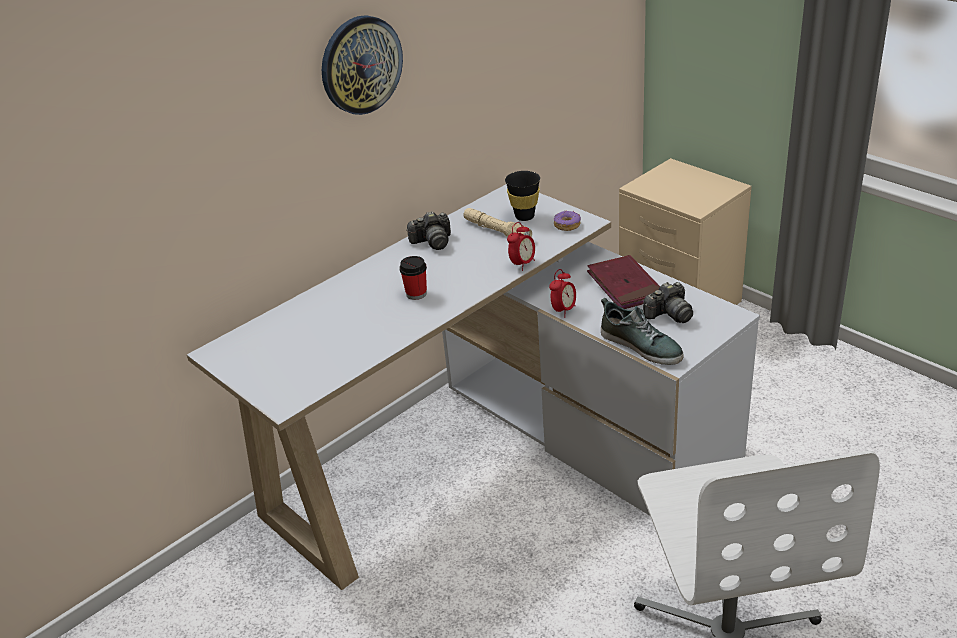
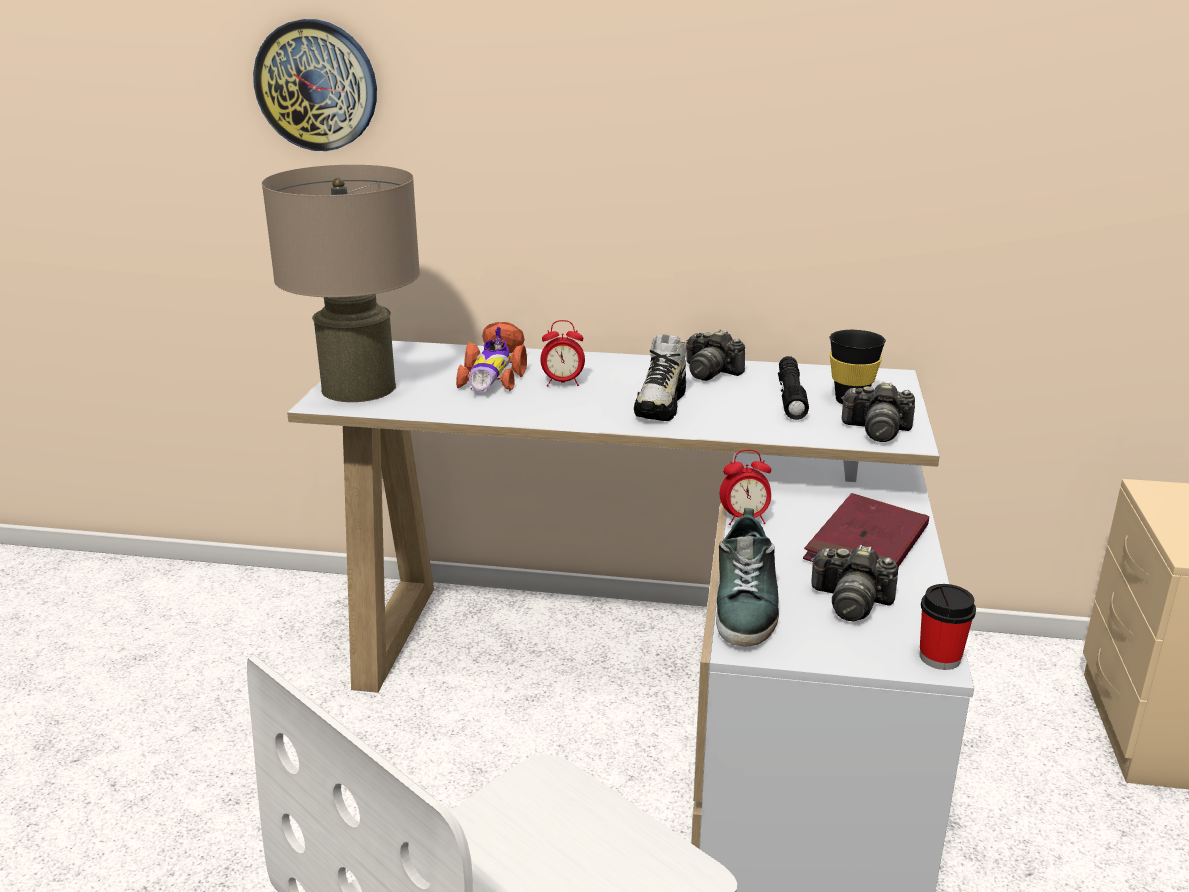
camera: 50 degrees right, 10 degrees down
(278, 381) = (358, 388): none -> beige table lamp
(334, 320) = (494, 376): none -> toy car
(361, 65) = (686, 89): wall clock -> wall clock (316, 85)
(416, 294) = (596, 397): cup -> cup (940, 657)
(455, 276) = (661, 405): none -> shoe
(497, 231) = (791, 396): beige flashlight -> black flashlight
(522, 264) = (744, 432): alarm clock -> alarm clock (563, 383)
(567, 225) = (876, 431): donut -> camera

